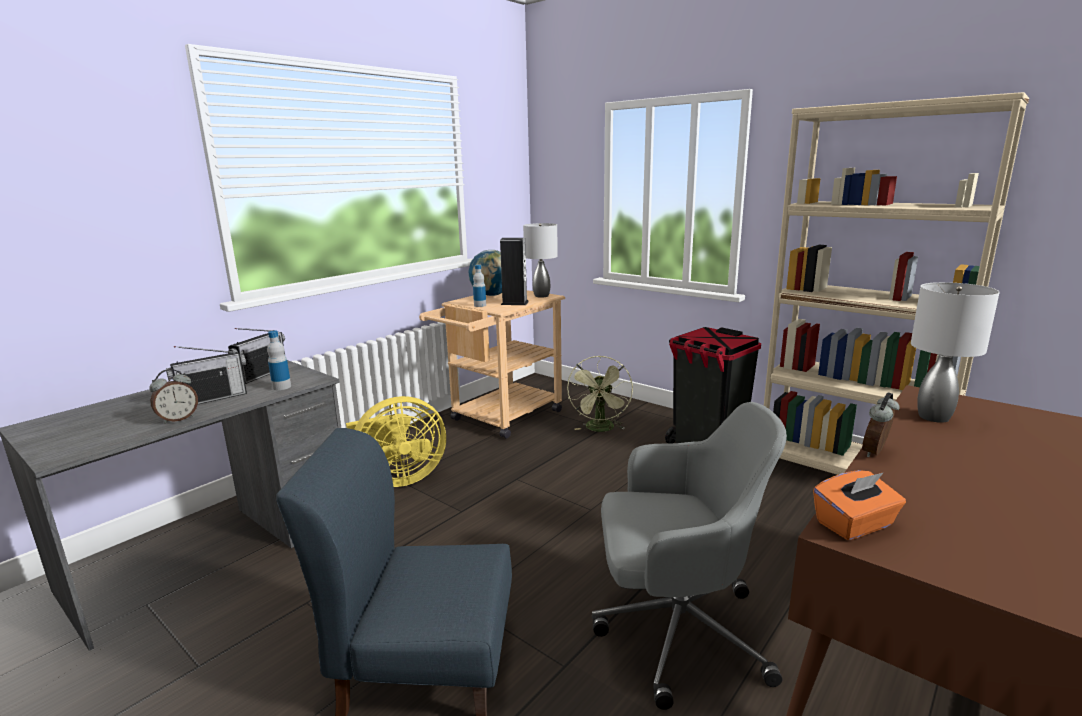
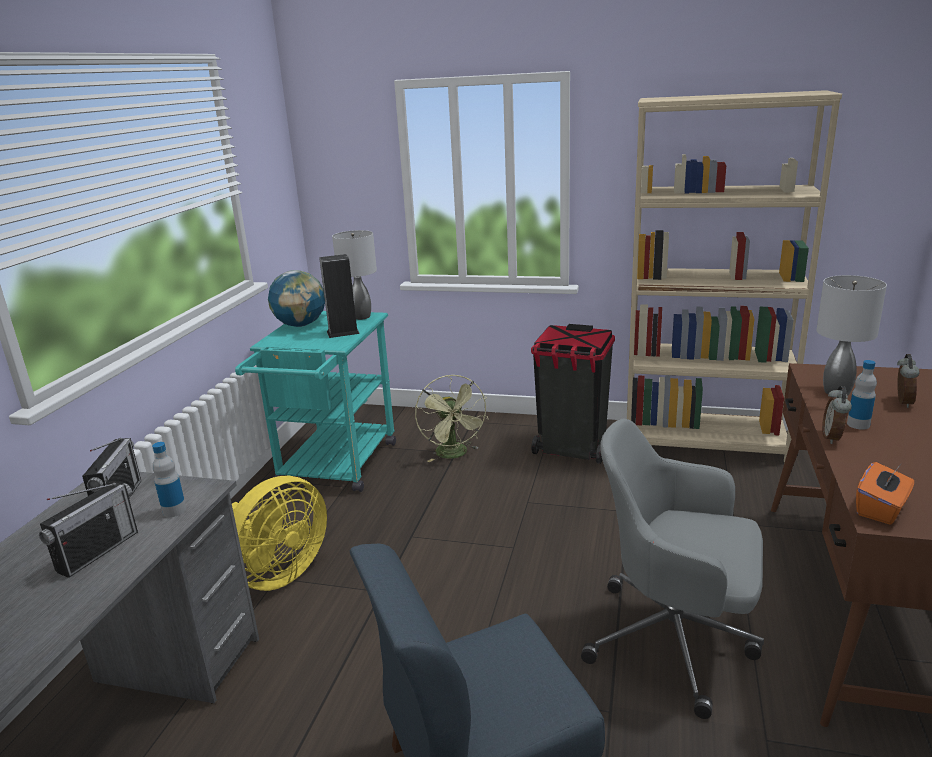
camera: 25 degrees left, 5 degrees up
(178, 419) = (88, 593): alarm clock -> alarm clock (901, 402)
(480, 305) = (305, 343): bottle -> bottle (858, 424)
(500, 418) = (334, 469): beige cart -> turquoise cart
(675, 630) = (675, 640): grey office chair -> grey office chair turned 135 degrees counterclockwise

